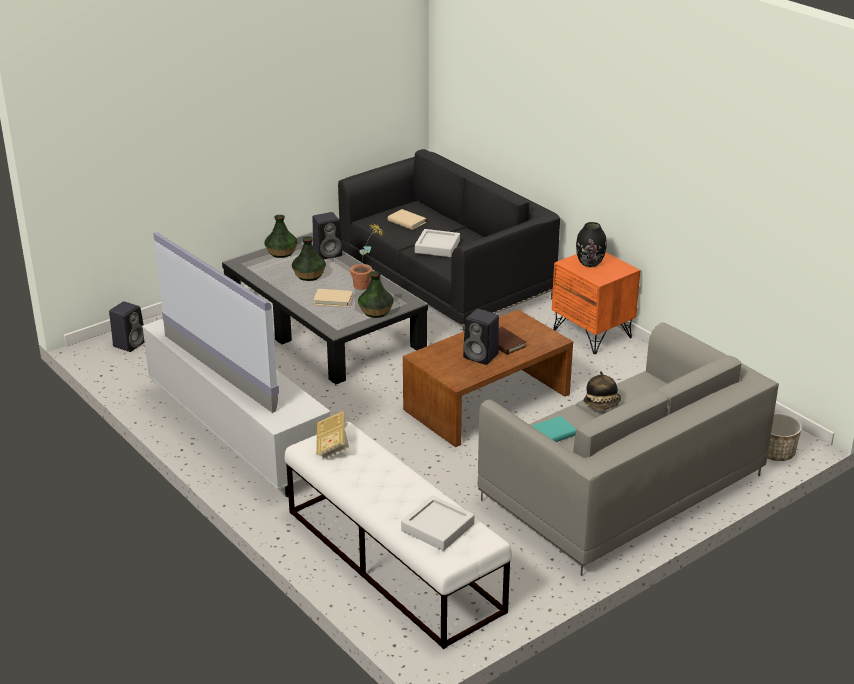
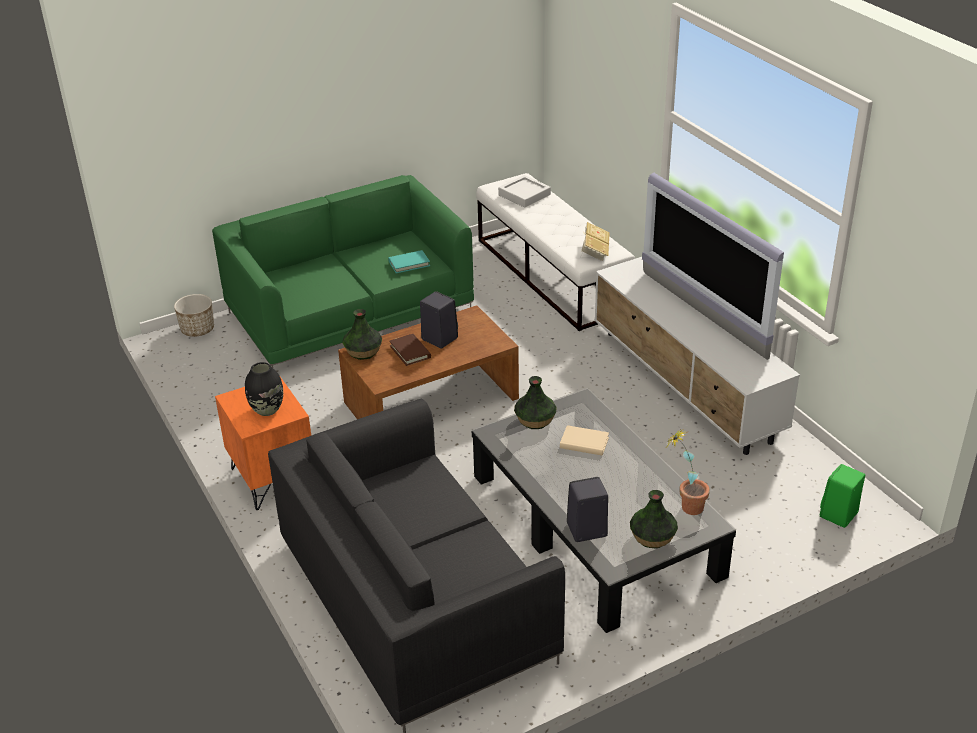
camera: 170 degrees left, 5 degrees up
(130, 343) = (838, 515): black speaker -> green speaker
(309, 275) = (613, 488): vase -> vase (363, 352)
(367, 286) = (540, 462): potted plant -> potted plant (685, 506)
(406, 222) = (462, 571): beige book -> none
(437, 247) = (434, 507): grey tray -> none
(602, 404) = (349, 288): hat -> none
(622, 489) = (350, 311): grey sofa -> green sofa

